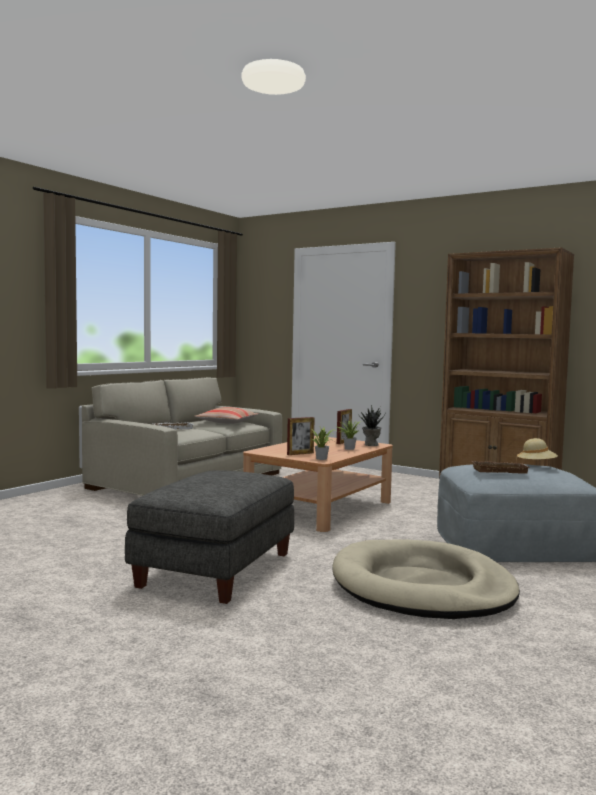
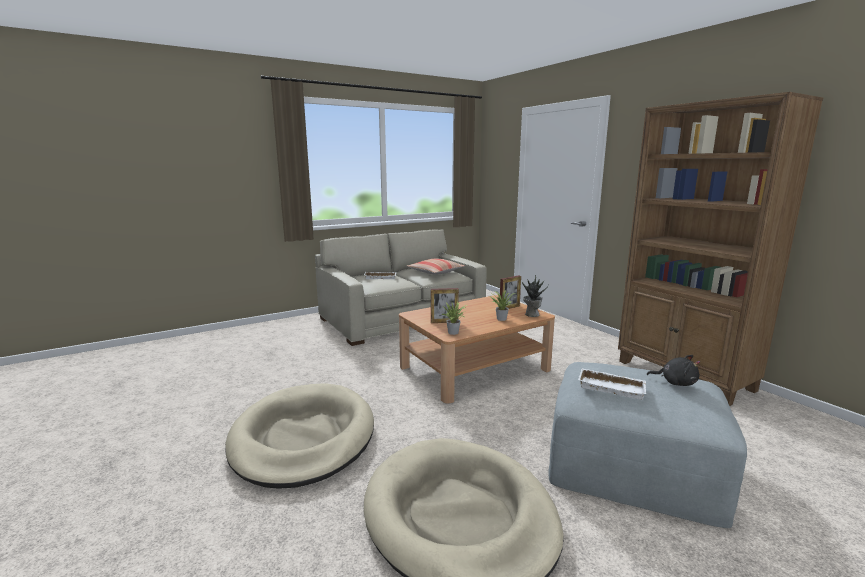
camera: 25 degrees right, 10 degrees up
(217, 570) = (303, 438): grey ottoman -> beige dog bed
(499, 470) = (612, 387): brown tray -> white tray
(536, 465) = (675, 382): beige hat -> black plush toy

